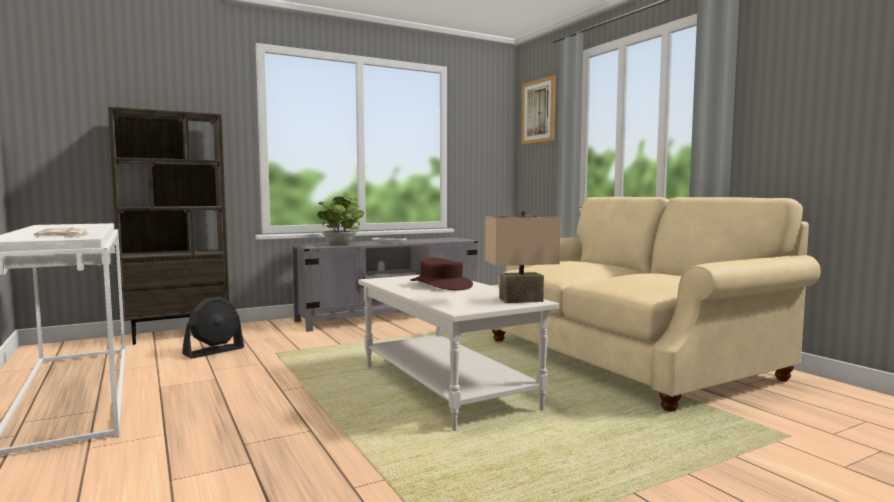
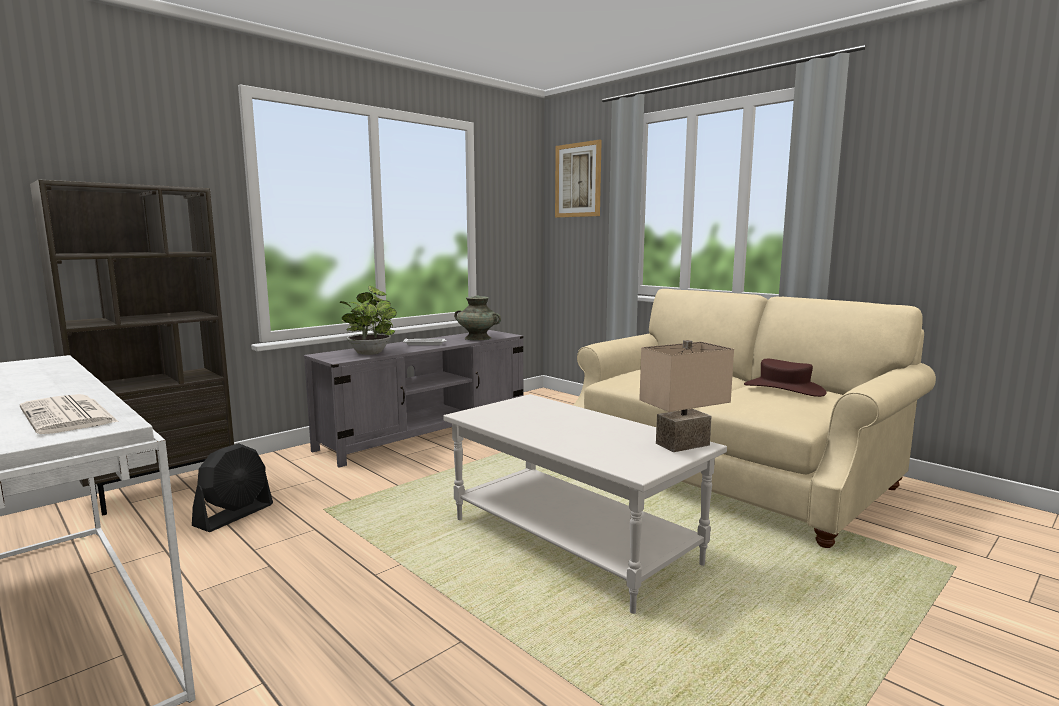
camera: 15 degrees left, 5 degrees up
(436, 240) = (477, 338): none -> turquoise vase
(441, 285) = (558, 420): brown hat -> brown hat (784, 389)

